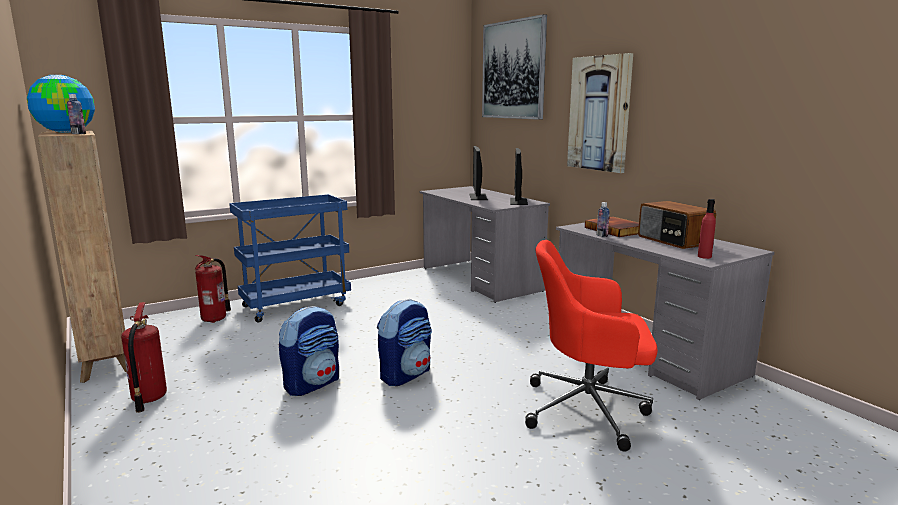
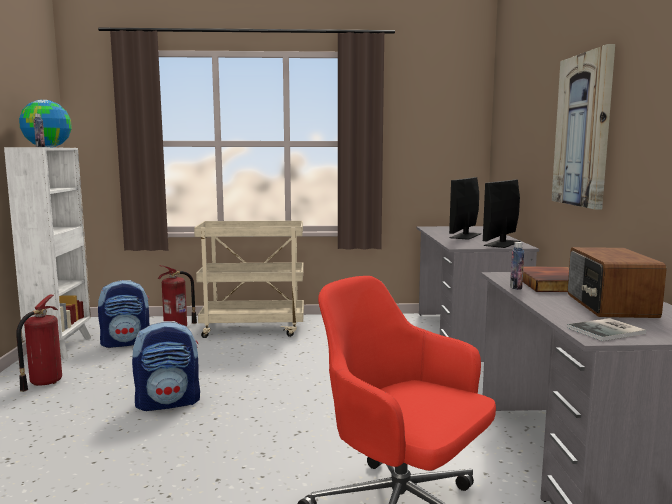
camera: 30 degrees right, 5 degrees down
(106, 362) = (61, 347): brown bookcase -> white bookcase
(296, 305) = (254, 328): blue cart -> beige cart
(405, 375) = (257, 416): backpack -> backpack (126, 342)
(513, 70) = (520, 86): picture -> none
(704, 256) = (608, 331): red bottle -> book

